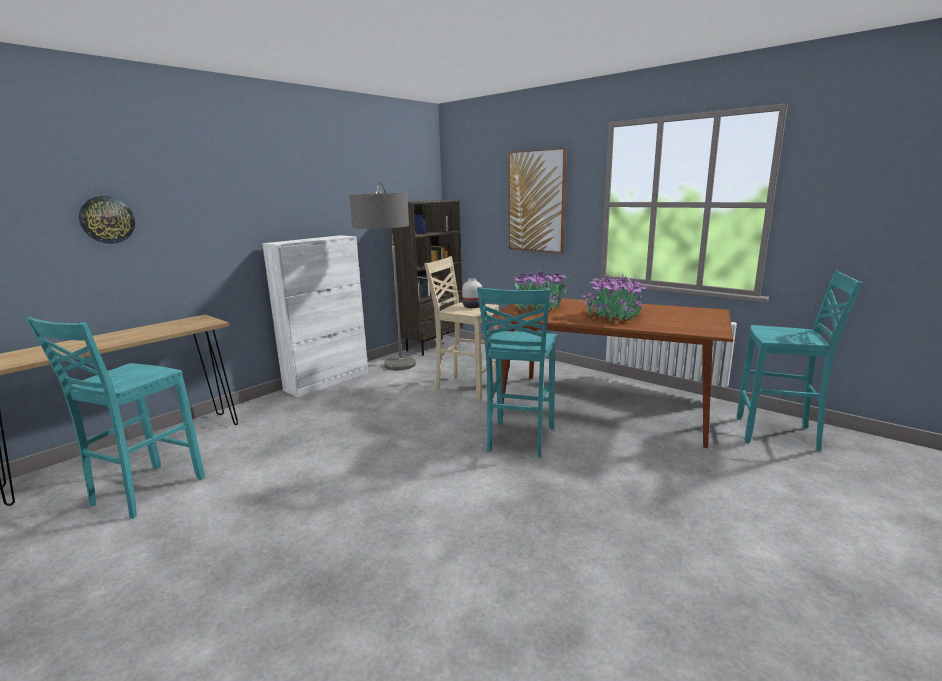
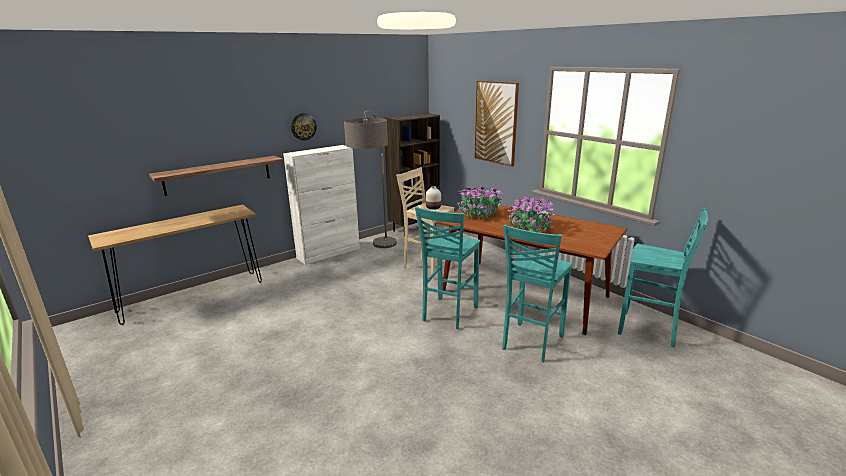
camera: 10 degrees right, 5 degrees up
(107, 220) = (179, 142): wall clock -> wall clock (303, 126)
(145, 492) = (198, 324): turquoise stool -> turquoise stool (530, 343)
(168, 271) = (218, 175): none -> shelf

